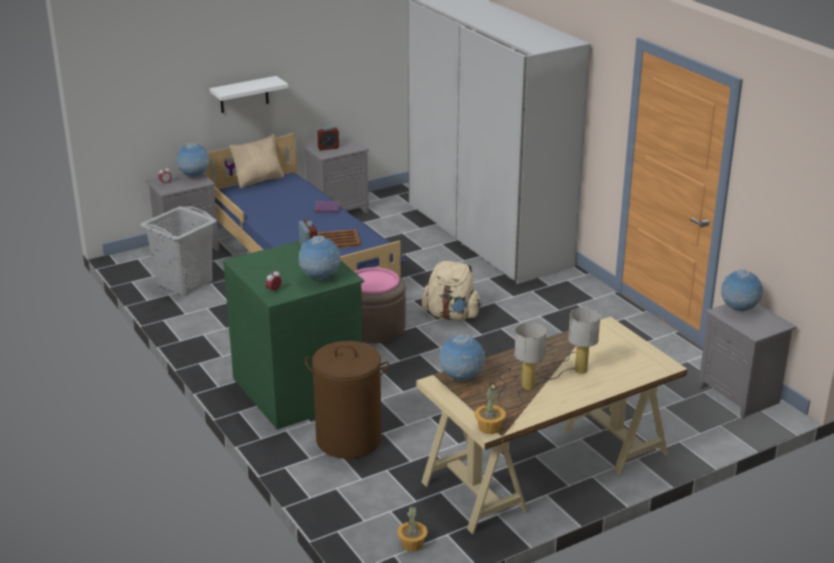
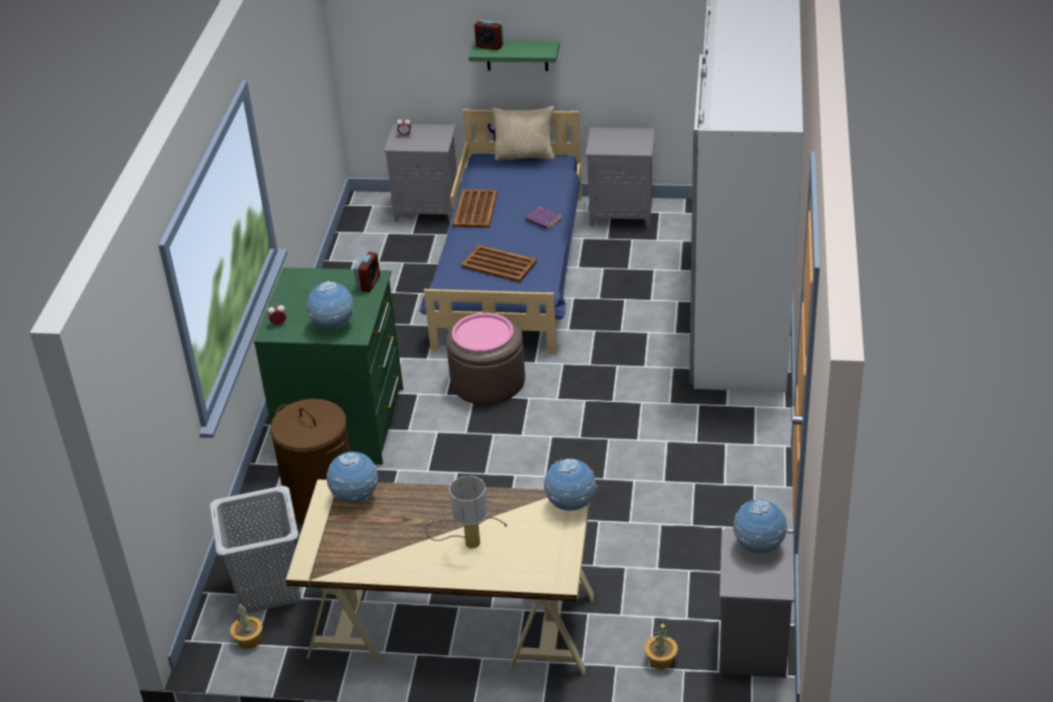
camera: 40 degrees right, 10 degrees up
(185, 283) = (381, 253): grey laundry basket -> grey laundry basket (269, 588)
(194, 176) = (439, 135): globe -> globe (570, 505)
(244, 95) = (517, 55): white shelf -> green shelf
(267, 217) = (475, 209): none -> brown tray
(328, 148) = (611, 139): alarm clock -> alarm clock (489, 46)
(451, 315) = (578, 400): beige backpack -> none
(489, 427) = (310, 564): potted plant -> potted plant (661, 659)
(520, 388) = (391, 535): table lamp -> none

